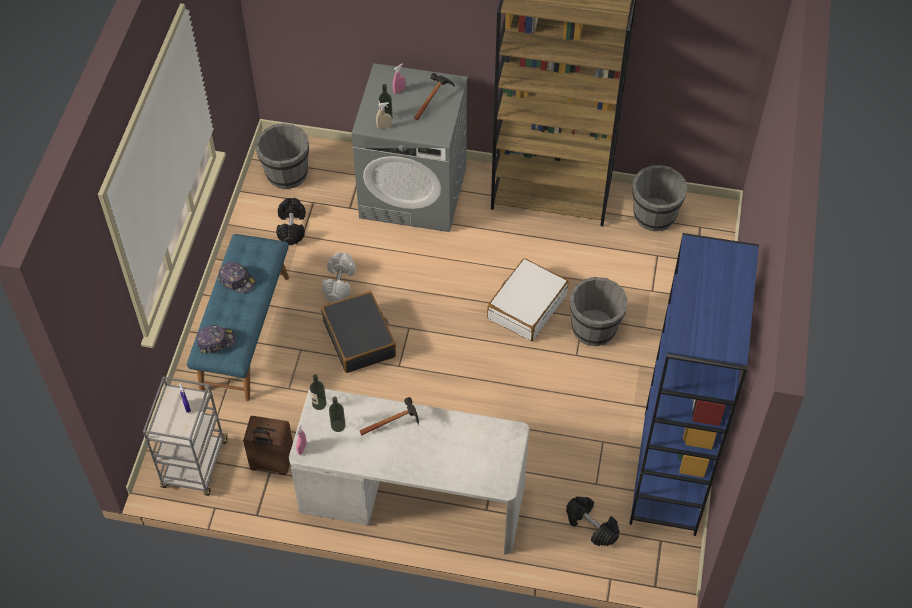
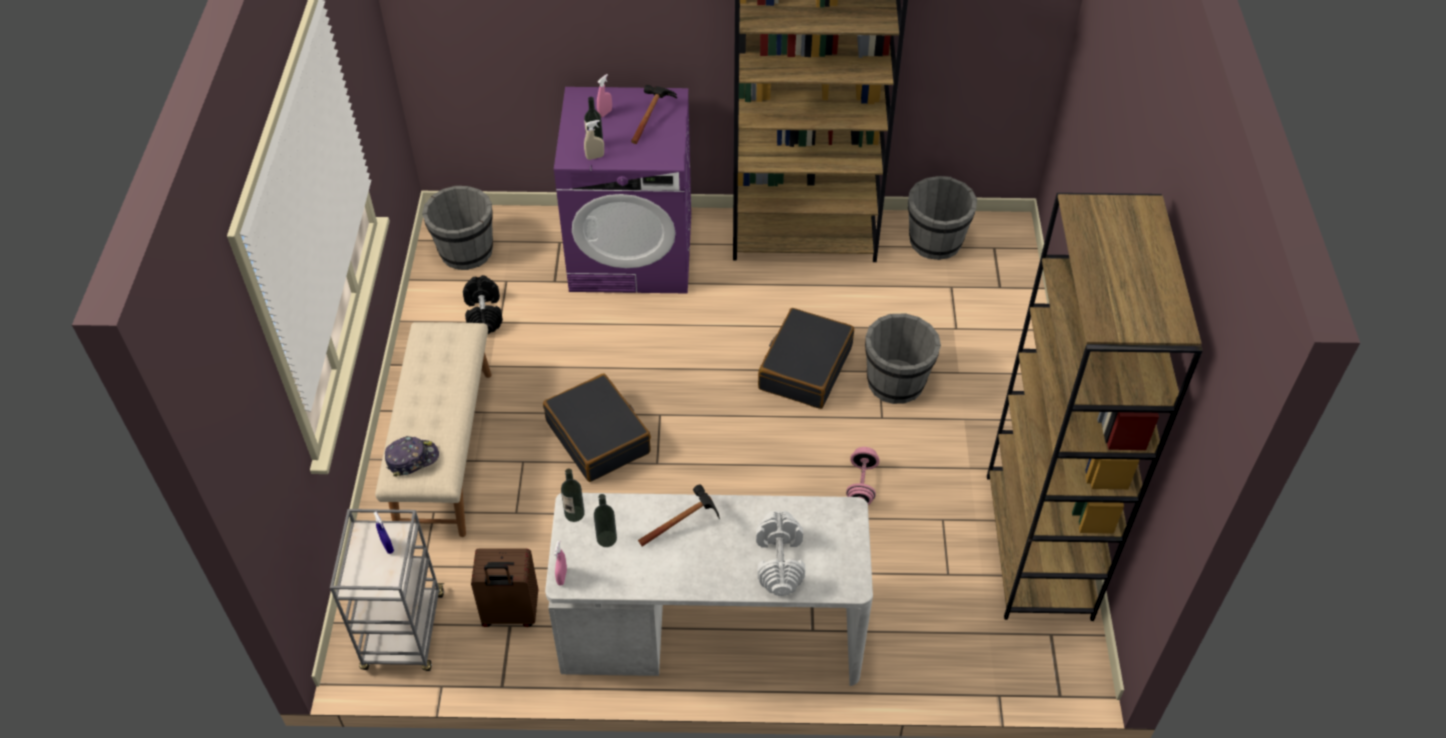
camera: 10 degrees left, 5 degrees down
(237, 280) = (427, 378): cap -> none
(244, 332) = (444, 450): blue bench -> beige bench
(339, 283) = (558, 372): white dumbbell -> white dumbbell (780, 562)
(414, 192) = (632, 252): grey washing machine -> purple washing machine
(526, 306) = (804, 368): white suitcase -> black suitcase
(548, 405) = (861, 484): none -> pink dumbbell
(591, 526) = (955, 630): black dumbbell -> none
(670, 473) = (1039, 546): blue bookcase -> brown bookcase

